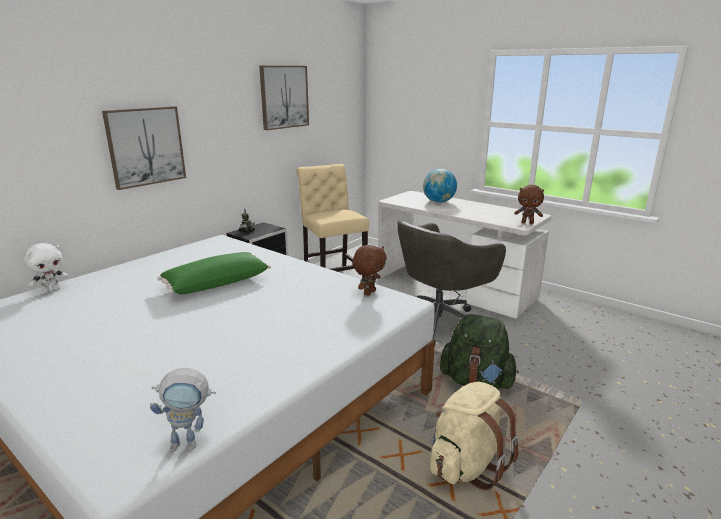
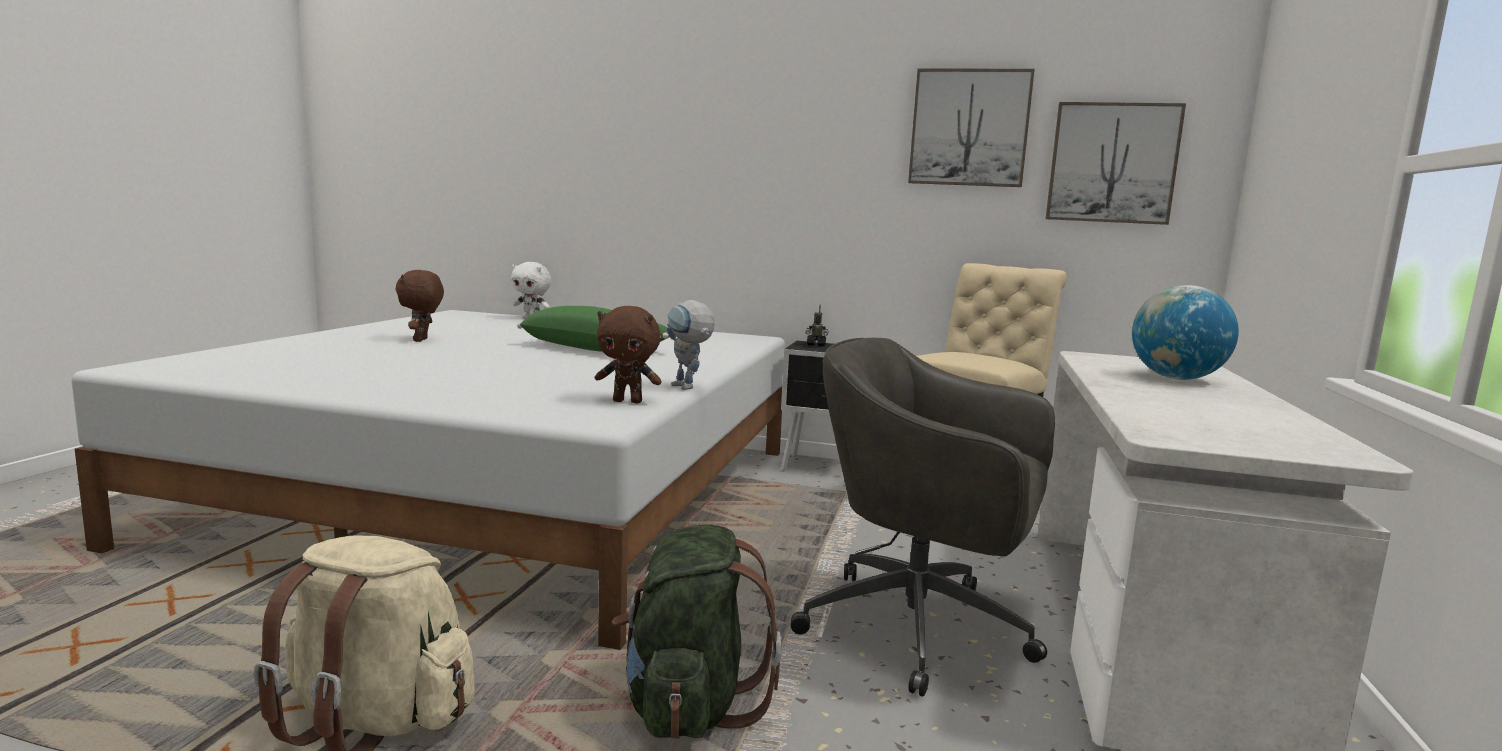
camera: 65 degrees right, 10 degrees down
(145, 146) = (695, 179): picture -> picture (1112, 163)
(191, 443) = (182, 376): toy robot -> toy robot (688, 388)
(527, 223) = (1213, 443): brown plush toy -> brown plush toy (422, 340)

